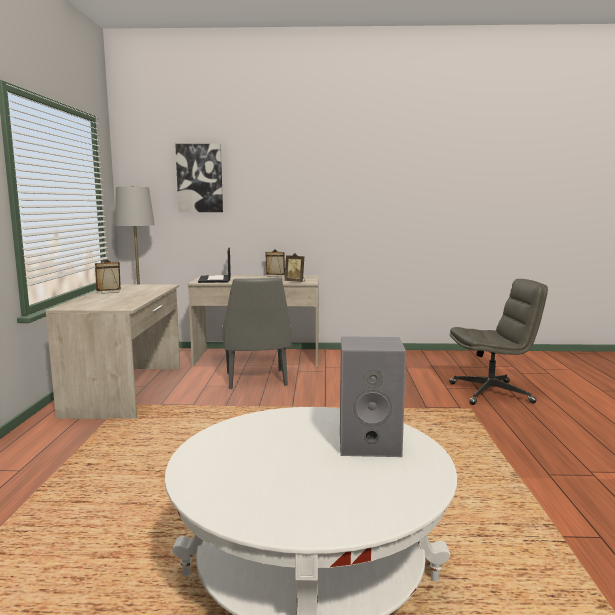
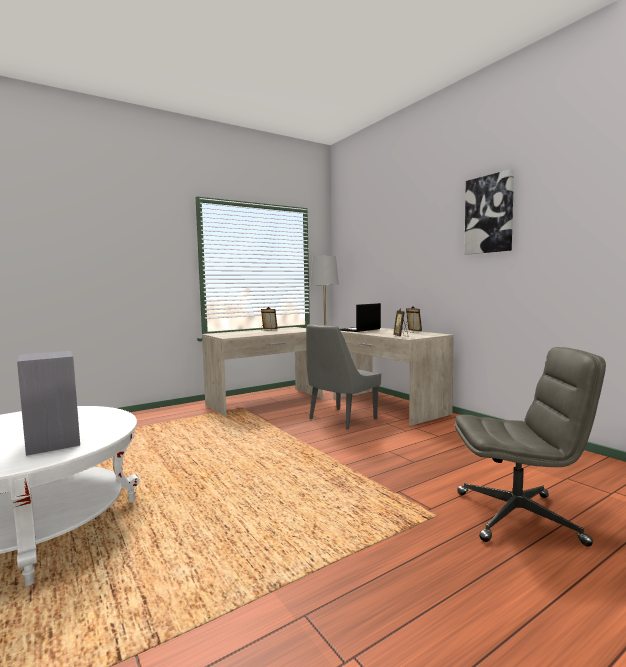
camera: 55 degrees right, 5 degrees down
(200, 178) = (374, 245): picture -> picture (489, 214)
(491, 393) = (518, 517): grey office chair -> grey office chair turned 45 degrees counterclockwise

